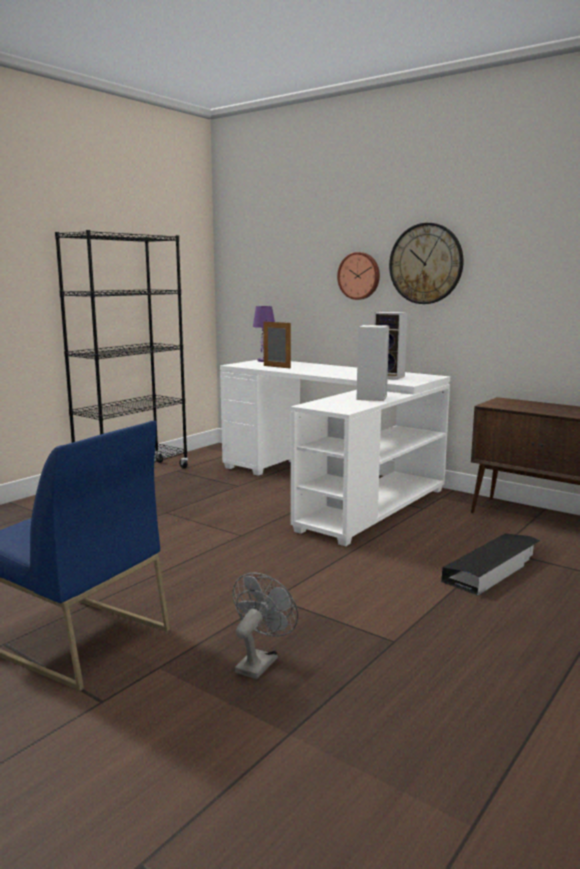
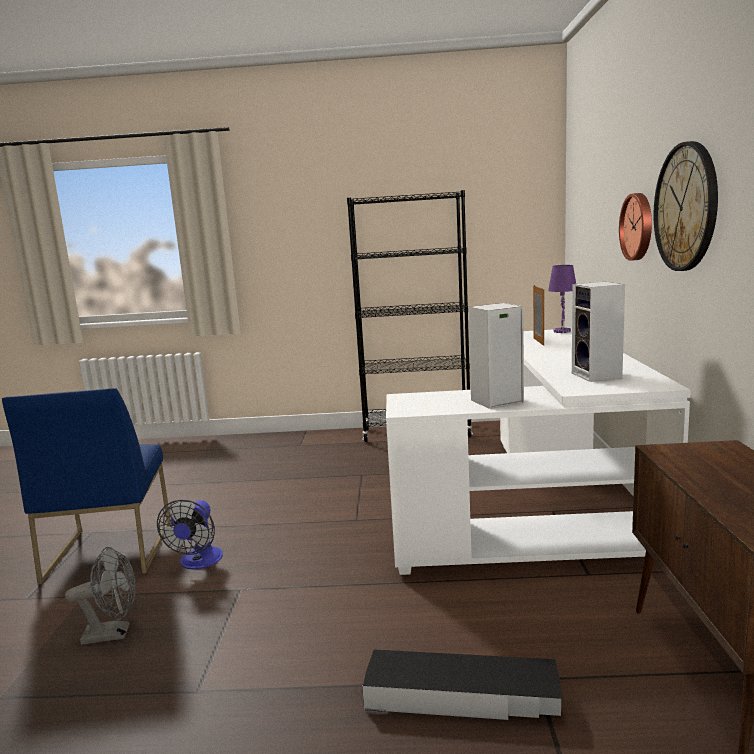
camera: 55 degrees right, 0 degrees up
(195, 604) = (198, 562): none -> fan

